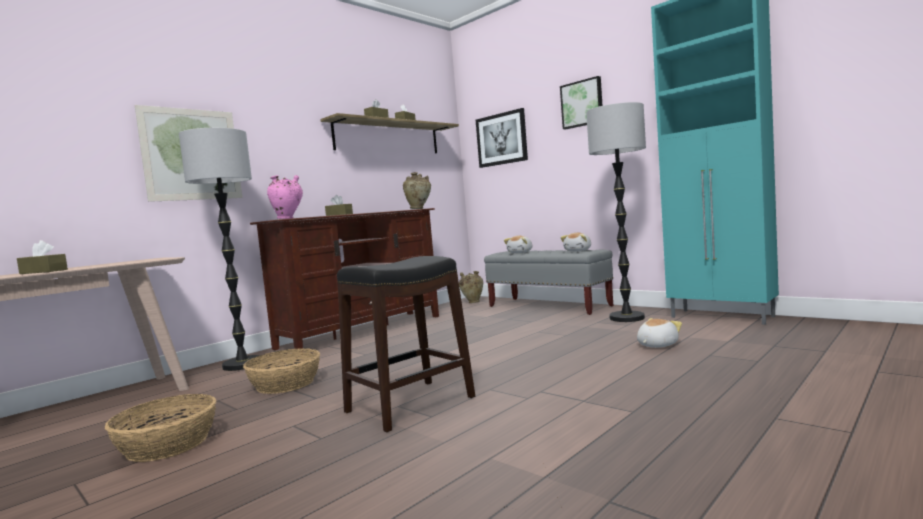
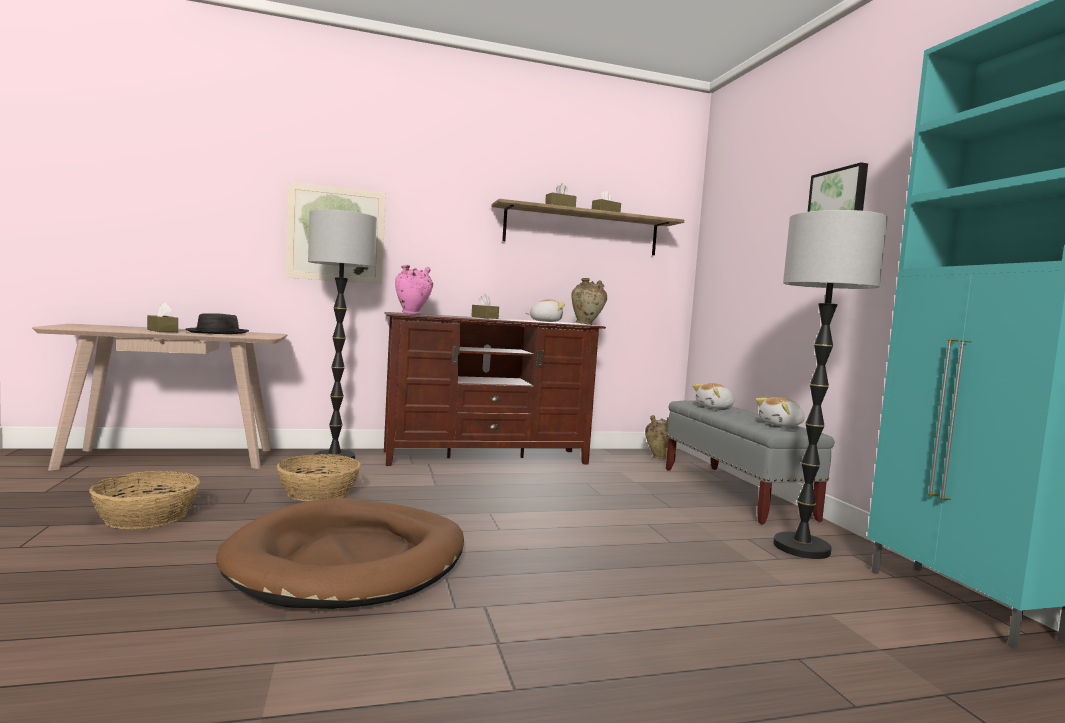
camera: 30 degrees right, 0 degrees up
(101, 265) = (217, 332): none -> black hat
(409, 404) = (350, 560): black stool -> brown dog bed
(501, 139) = (738, 245): picture -> none
(656, 345) = (753, 607): plush toy -> plush toy (545, 321)

